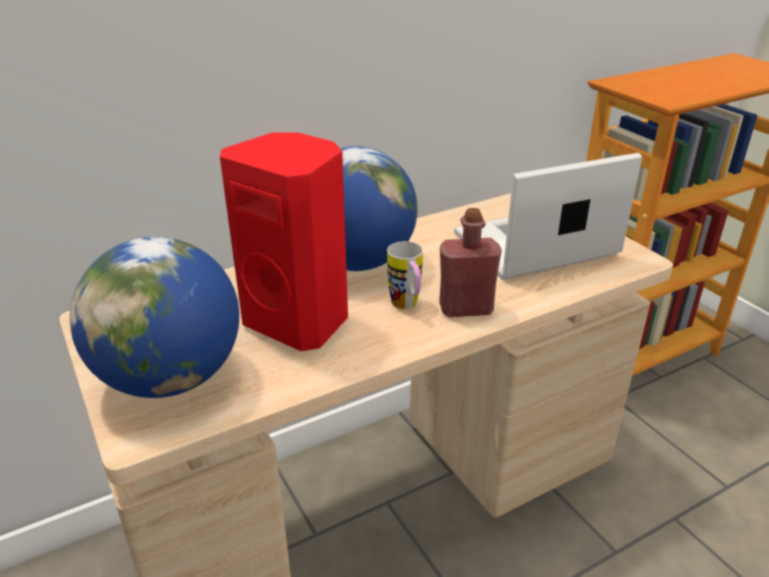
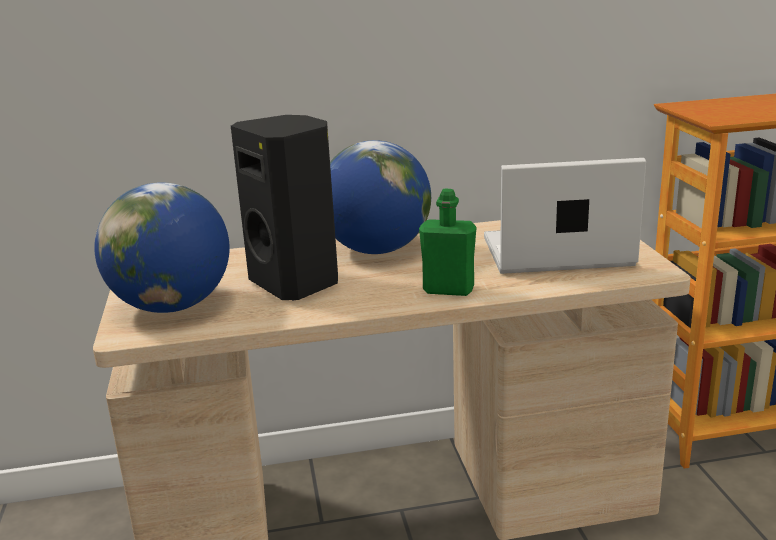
camera: 20 degrees right, 10 degrees down
(299, 321) = (297, 283): red speaker -> black speaker
(407, 307) = (397, 283): mug -> none
(466, 309) = (448, 289): red bottle -> green bottle

